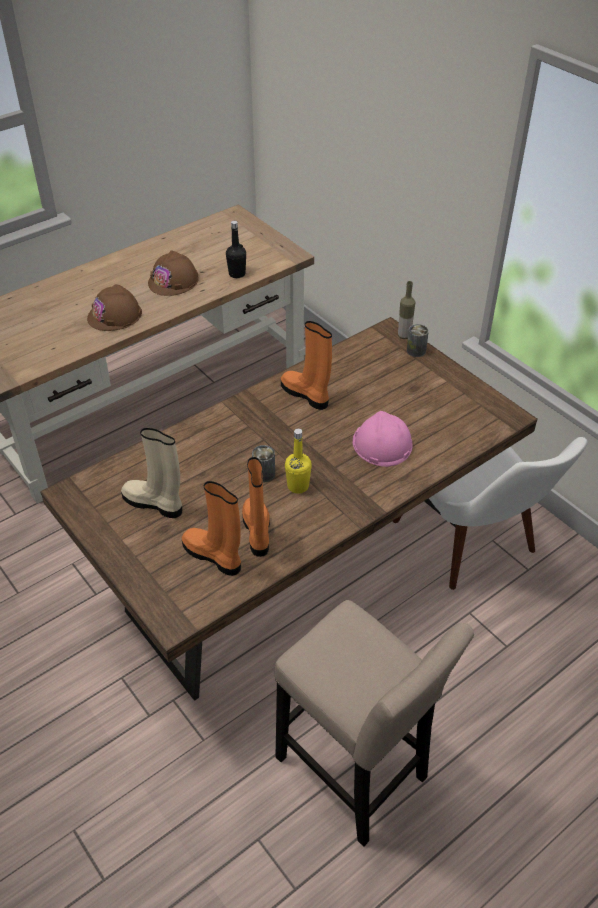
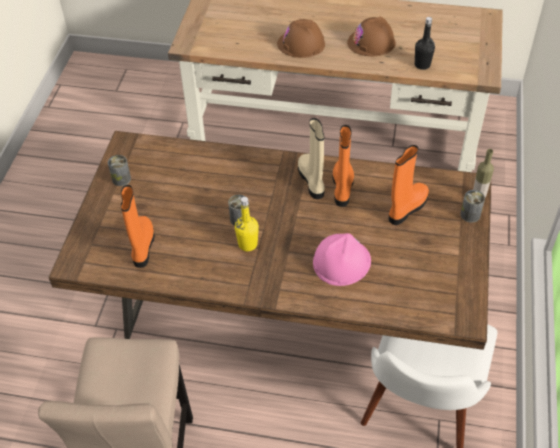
camera: 50 degrees right, 5 degrees up
(111, 523) = (121, 179): none -> can
(154, 504) = (157, 186): beige boot -> beige boot (312, 180)
(257, 531) = (184, 252): orange boot -> orange boot (407, 208)

